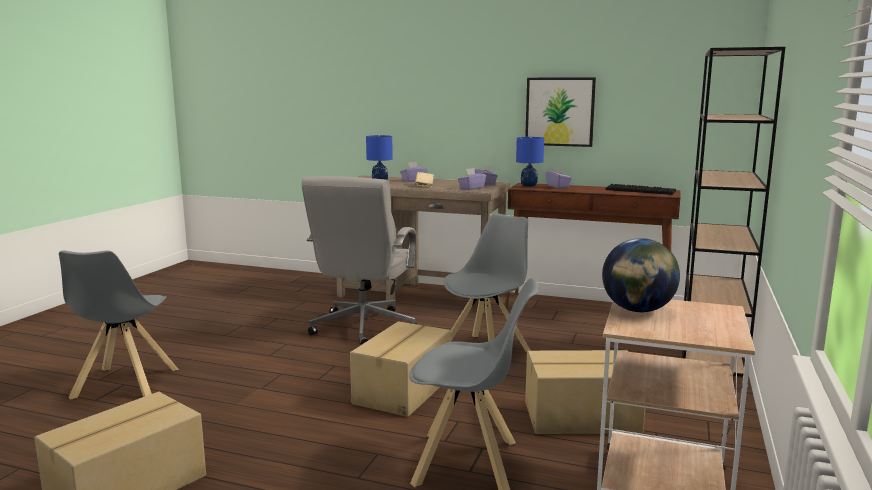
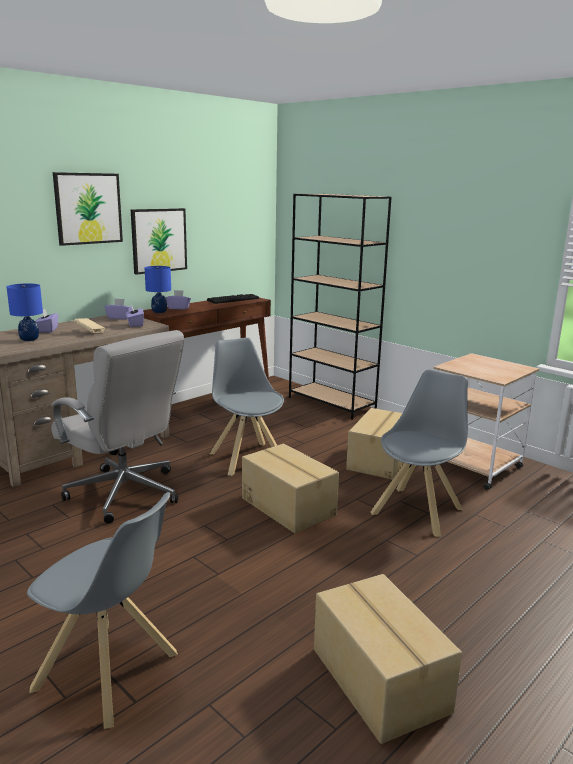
camera: 65 degrees left, 5 degrees up
(482, 76) = (88, 208): none -> picture
(638, 310) = (468, 369): globe -> none

